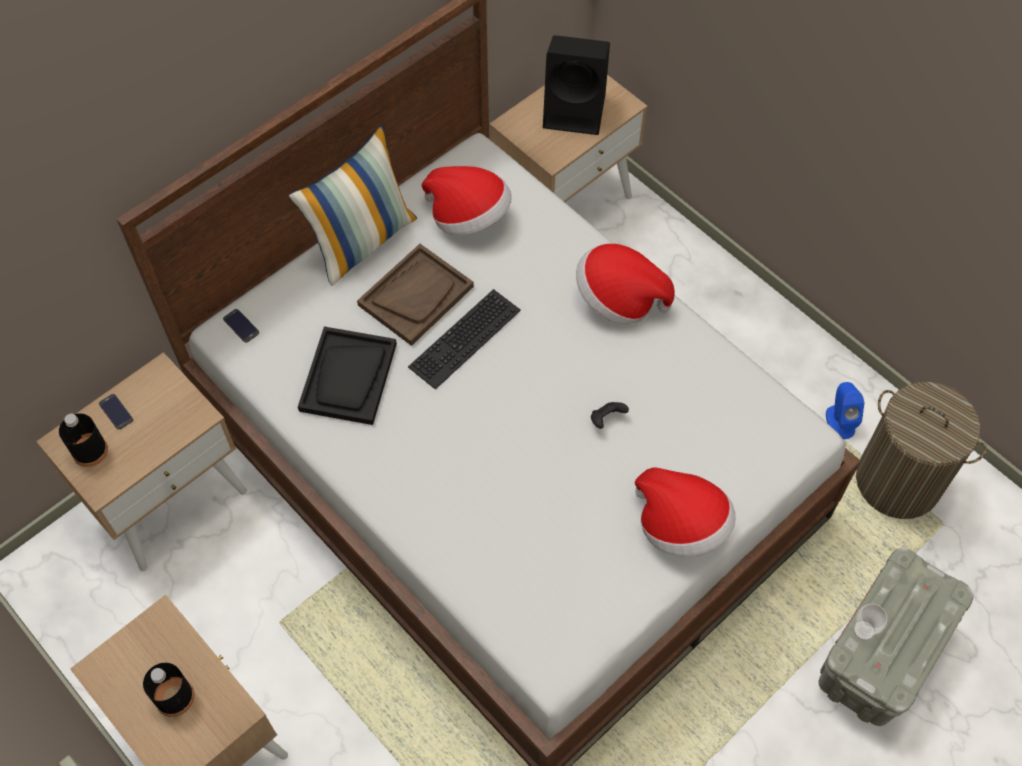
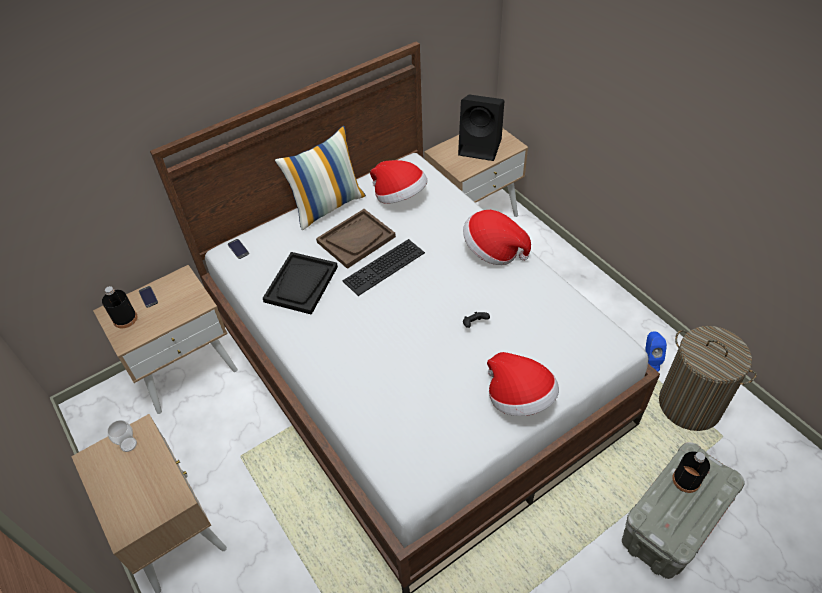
camera: 10 degrees right, 10 degrees down
(174, 697) = (136, 483): black bottle -> black bottle (686, 480)
(863, 630) = (657, 498): cup -> cup (128, 444)

